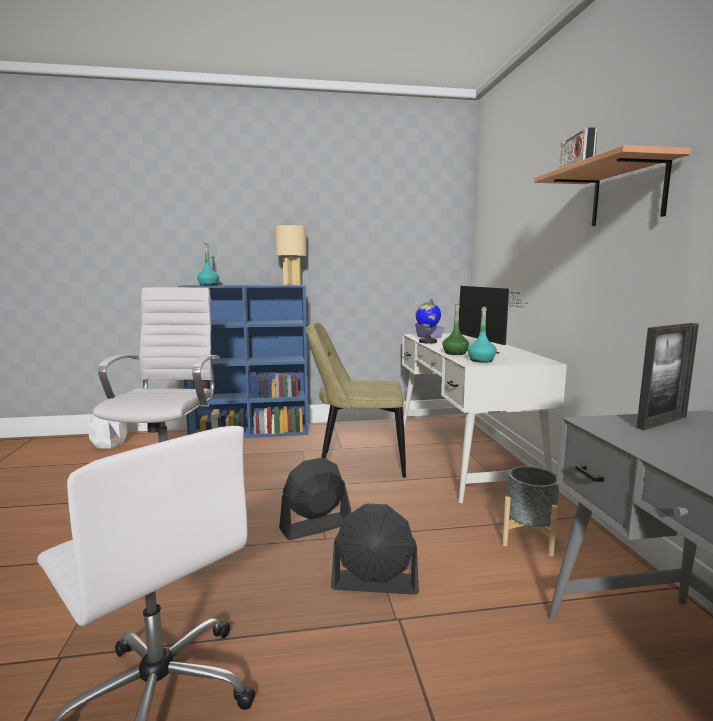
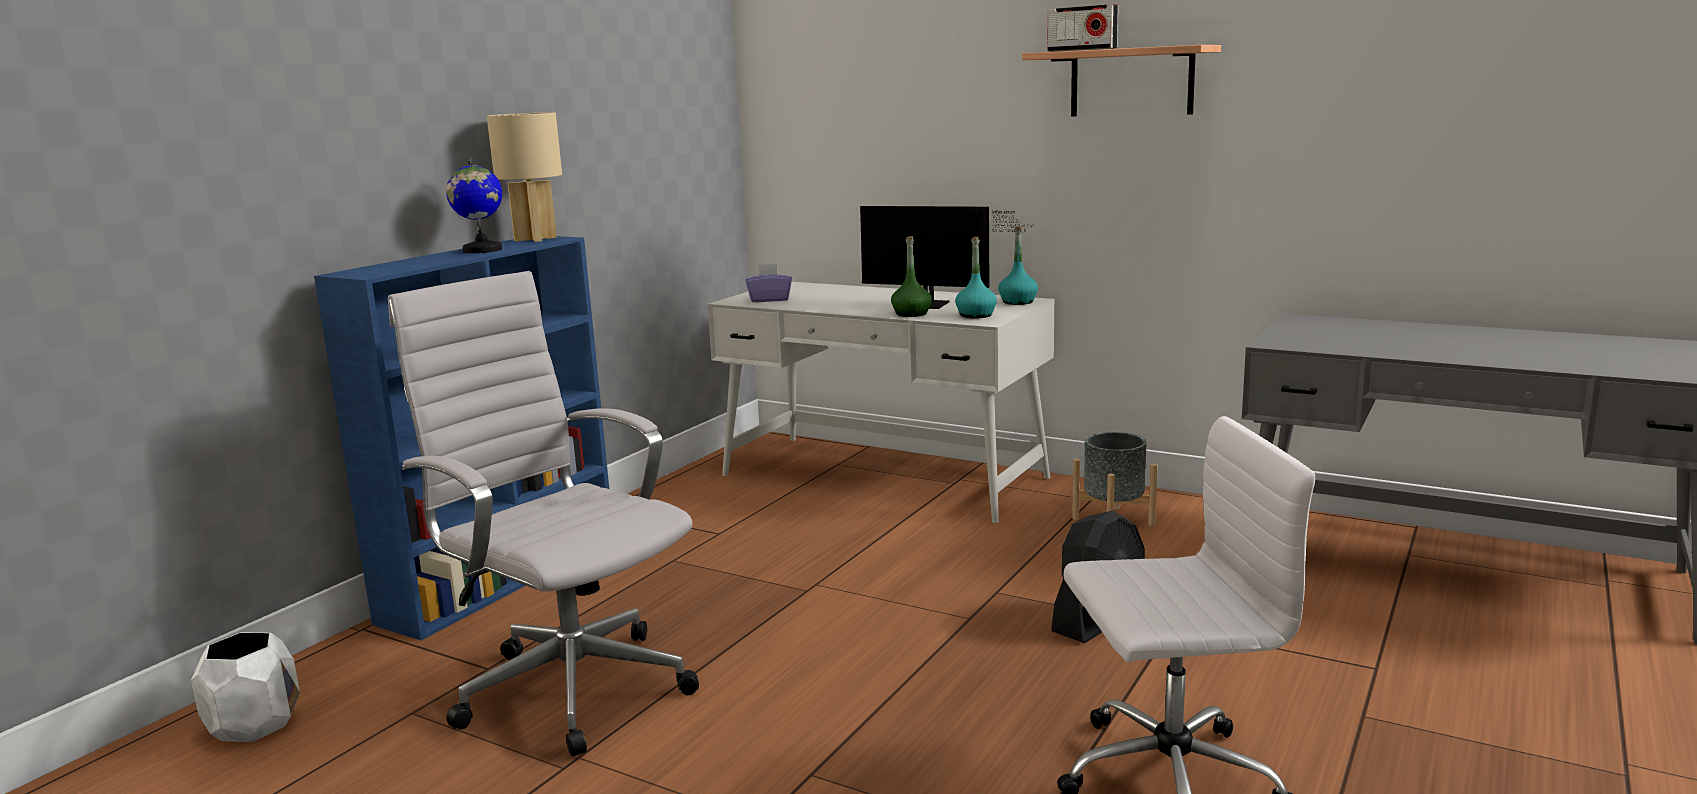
camera: 50 degrees left, 5 degrees up
(208, 285) = (394, 266): turquoise bottle -> turquoise bottle (1017, 302)
(316, 526) = (931, 615): black fan -> none
(357, 464) = (793, 540): beige chair -> none
(427, 342) = (804, 307): globe -> globe (482, 250)
(662, 422) = (1297, 330): picture frame -> none

